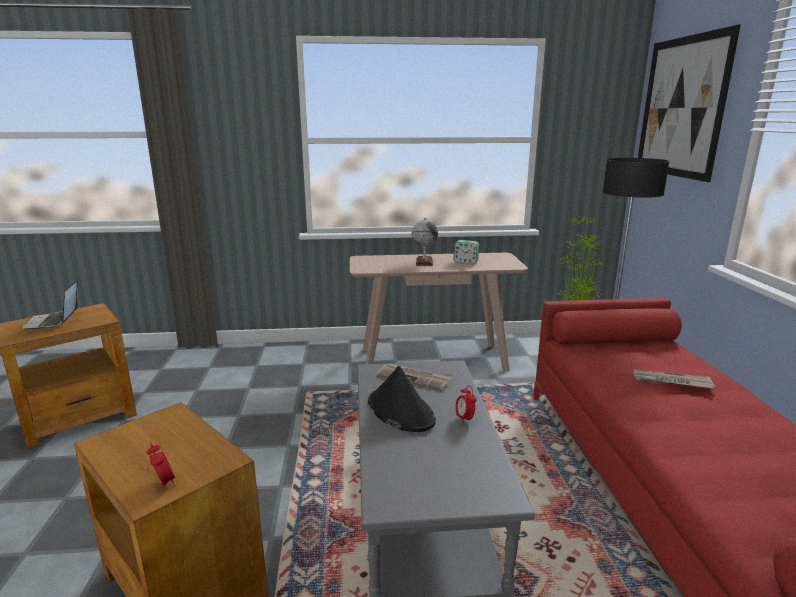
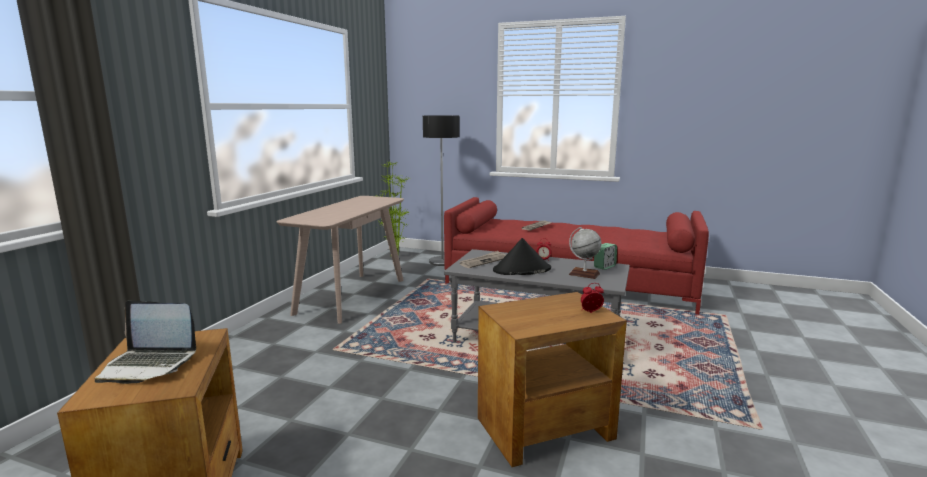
camera: 65 degrees left, 5 degrees down
(424, 262) = (341, 210): globe -> globe (584, 274)
(465, 262) = (363, 204): alarm clock -> alarm clock (604, 267)
(681, 107) = (433, 84): picture -> none

